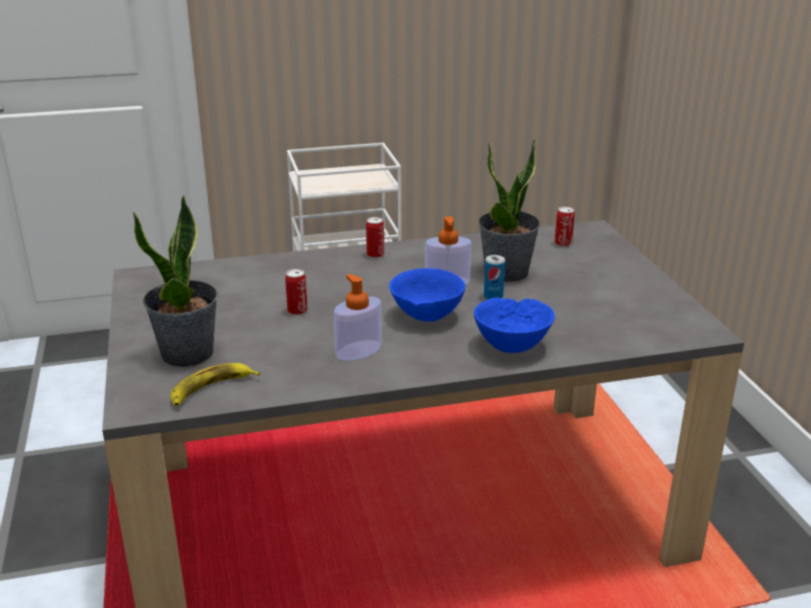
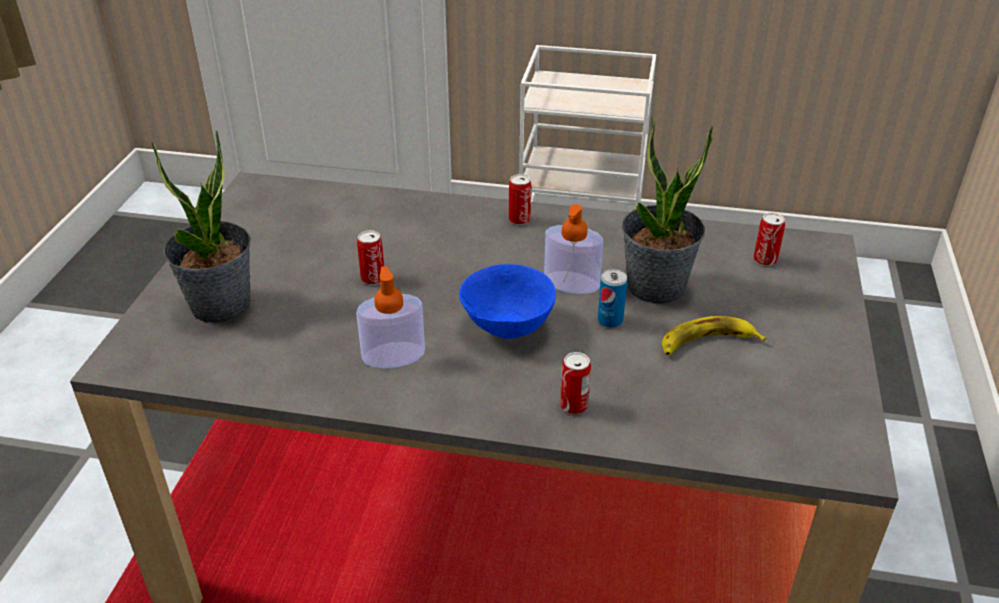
camera: 25 degrees right, 10 degrees up
(211, 389) = (205, 361): banana -> banana (706, 343)
(512, 347) = (573, 405): blue bowl -> can

